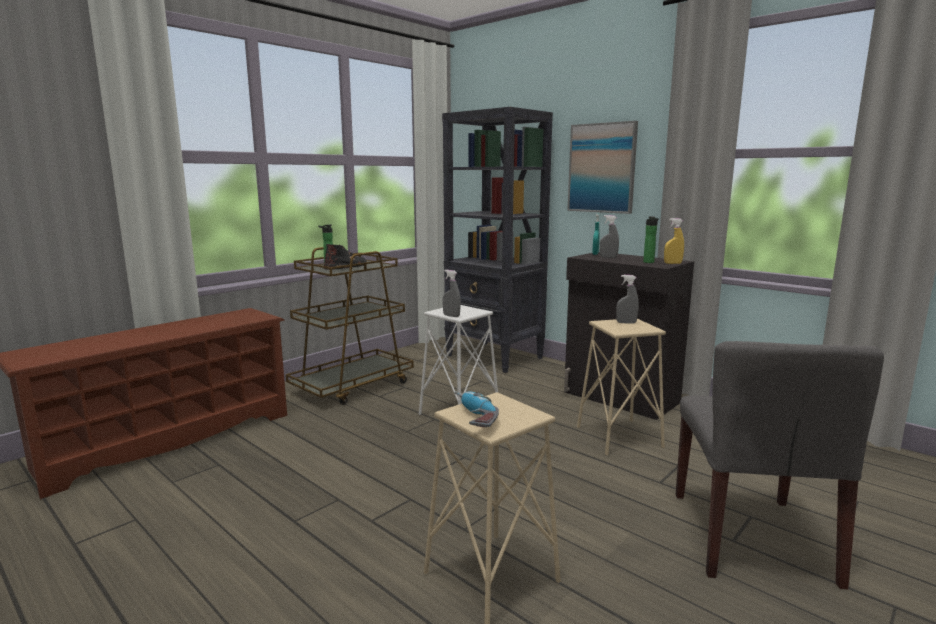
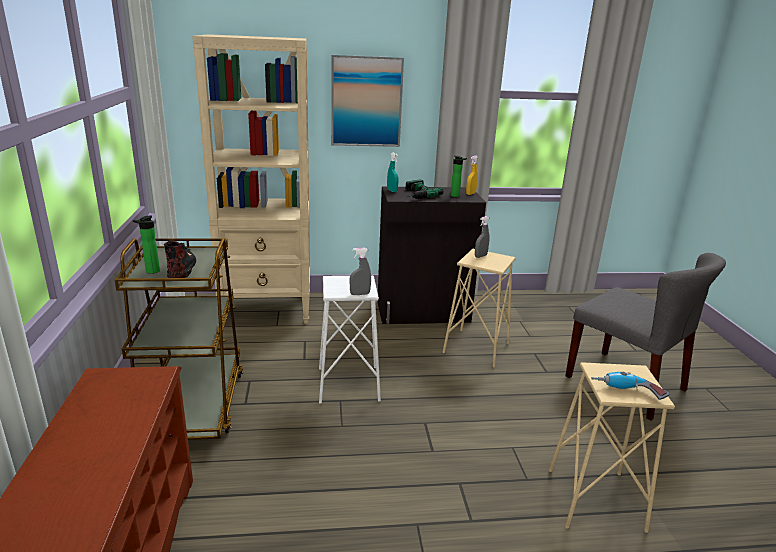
camera: 50 degrees left, 10 degrees up
(495, 357) = (268, 309): black bookcase -> beige bookcase
(608, 257) = (414, 194): grey spray bottle -> power drill

